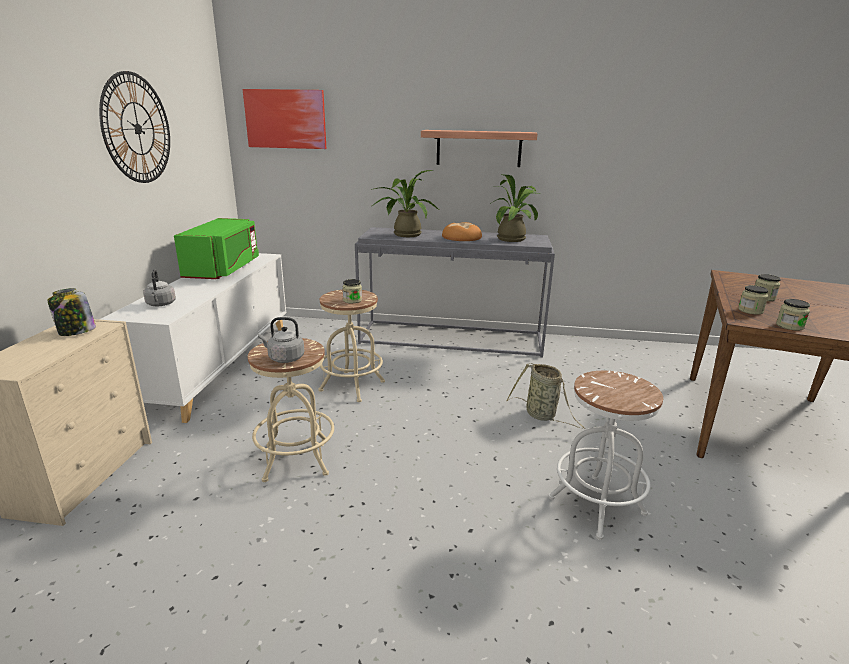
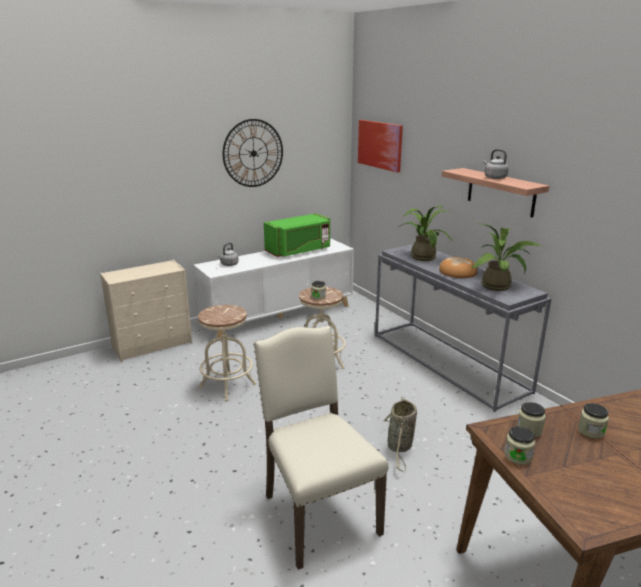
camera: 50 degrees right, 0 degrees up
(76, 332) = (161, 268): jar -> none
(284, 358) = (214, 317): grey kettle -> grey kettle (494, 177)
(596, 506) = (317, 513): white stool -> beige chair

